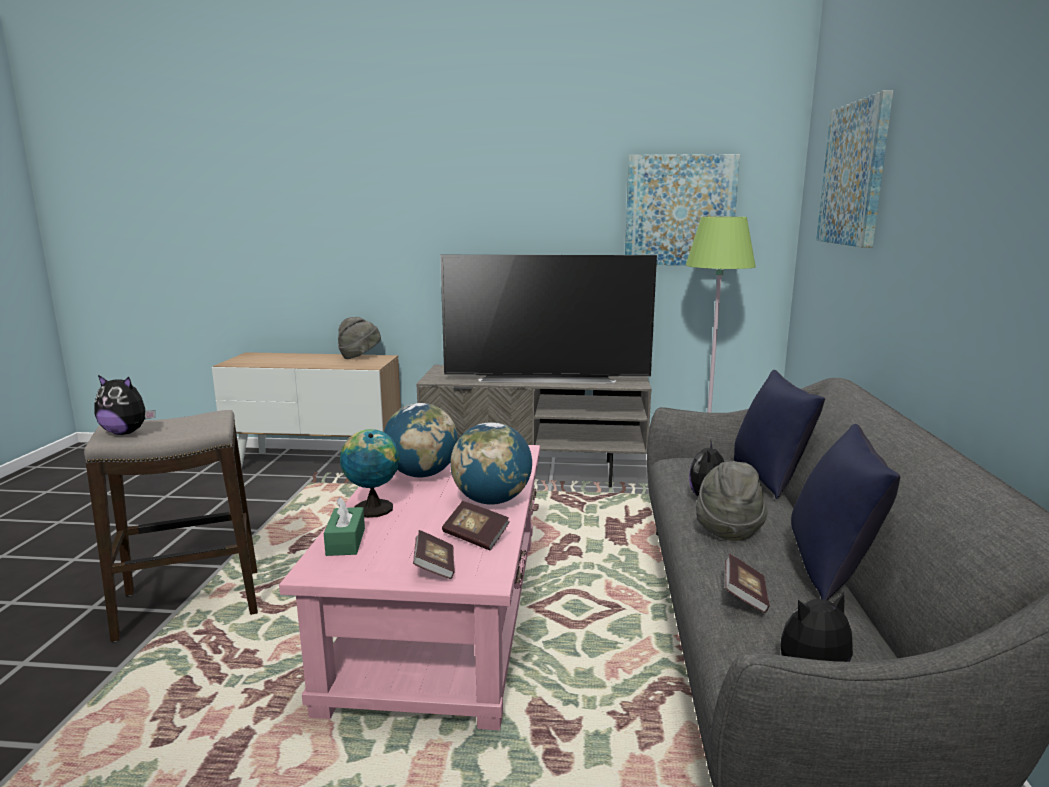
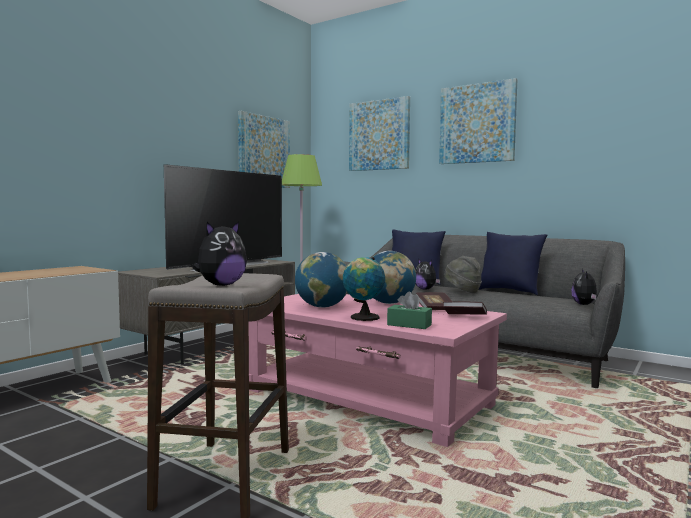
camera: 60 degrees left, 10 degrees down
(359, 357) = (52, 269): grey hat -> none
(744, 596) = (524, 299): book -> none
(962, 154) = (477, 123): none -> picture

